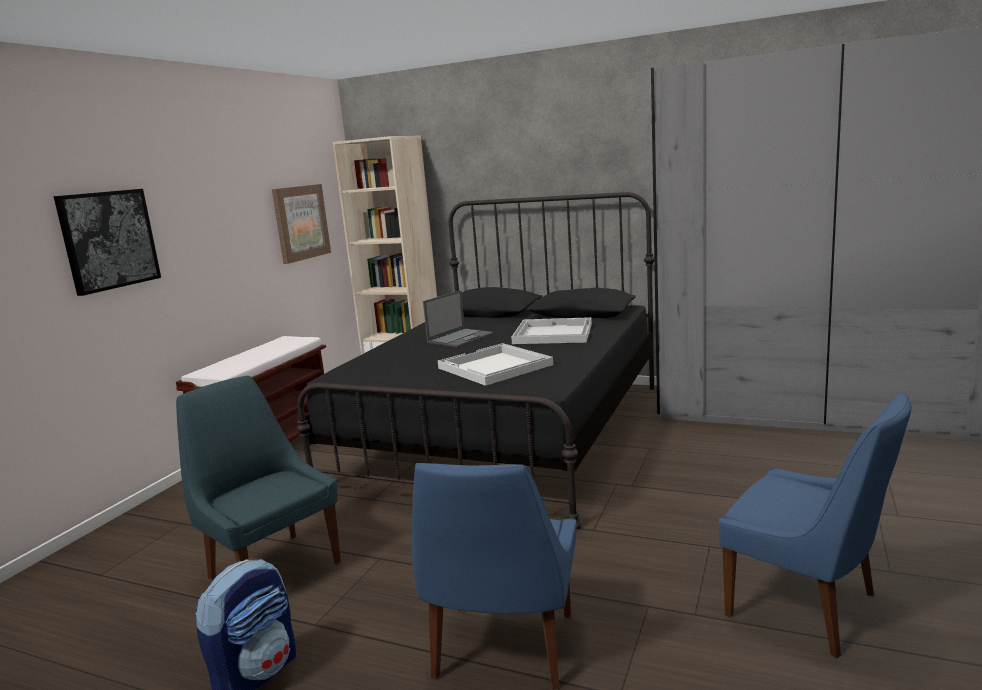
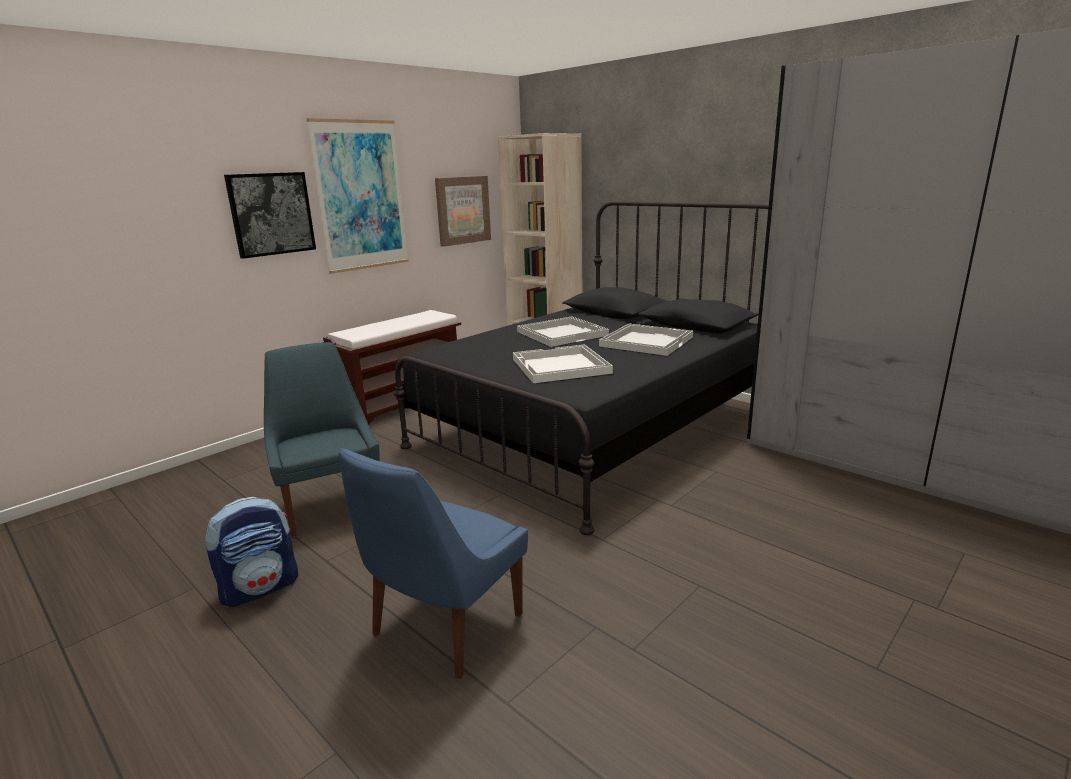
camera: 20 degrees right, 5 degrees up
(201, 213) = (361, 196): none -> picture
(460, 338) = (562, 333): laptop -> white tray
(807, 607) = (752, 678): blue chair -> none

